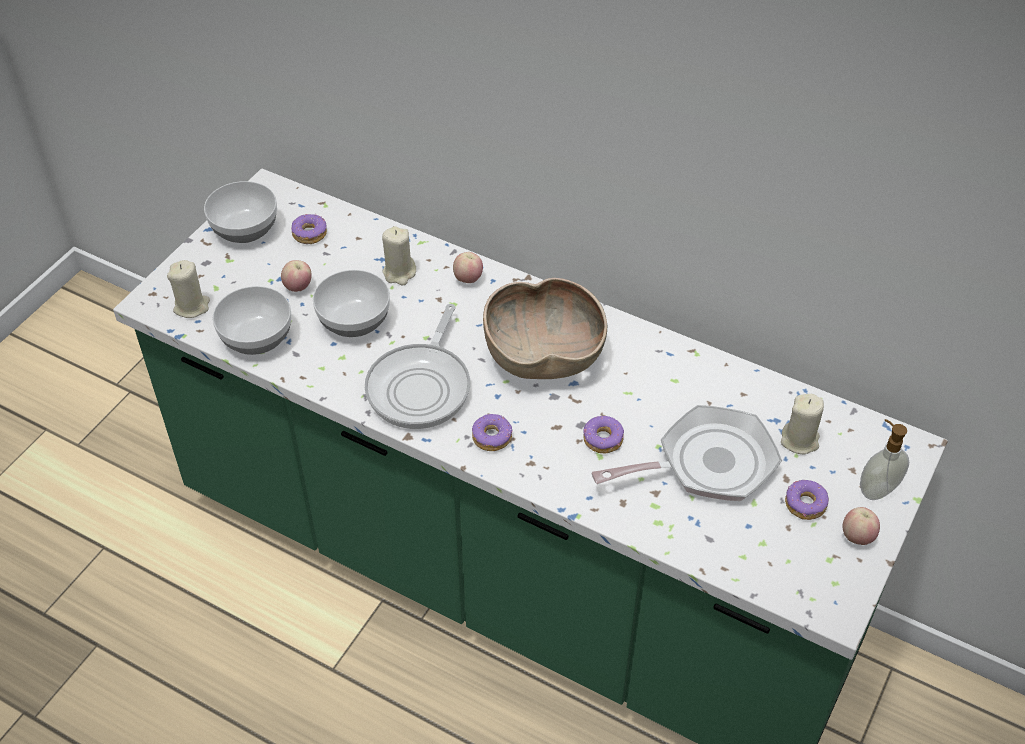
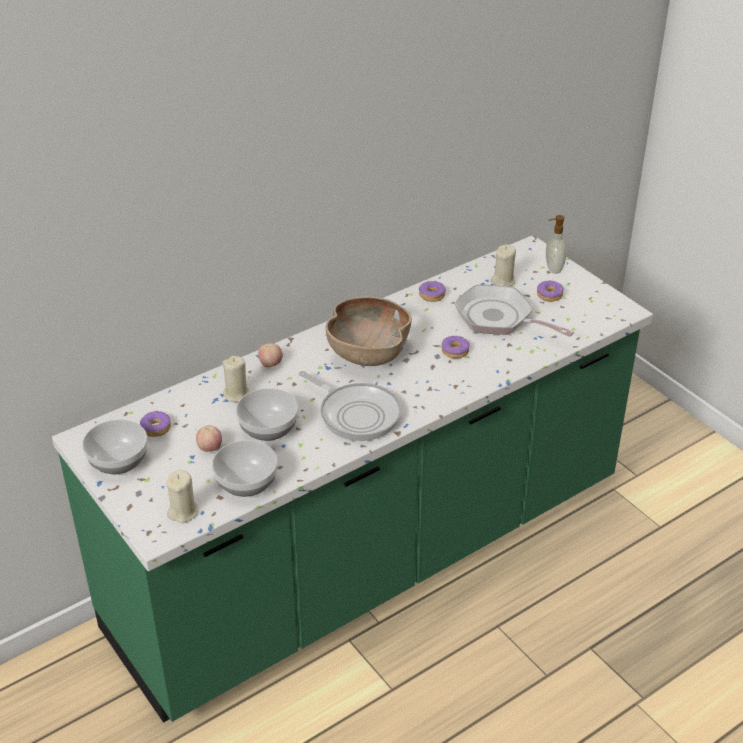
camera: 65 degrees left, 10 degrees down
(492, 437) = (423, 395): donut -> donut (431, 295)
(707, 464) = (499, 318): frying pan -> frying pan turned 60 degrees counterclockwise
(857, 537) = (581, 286): apple -> none

